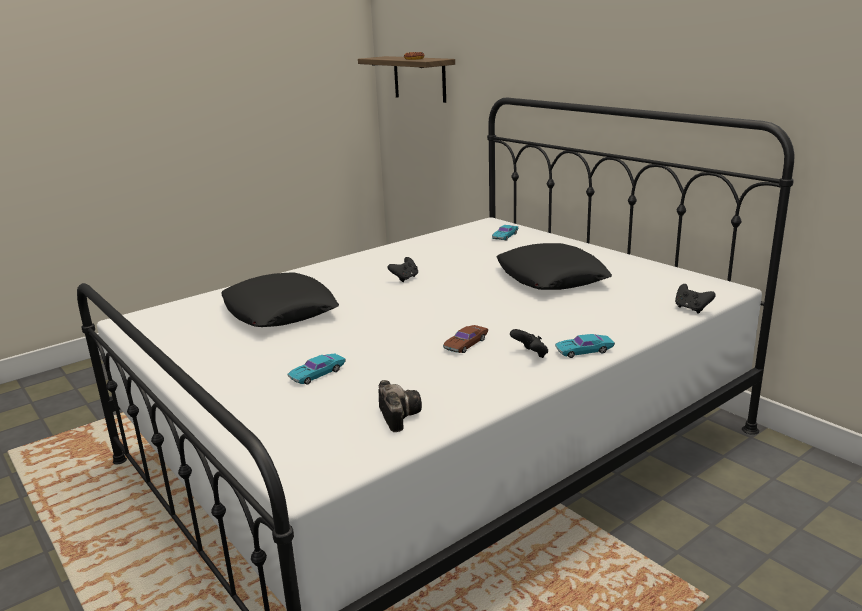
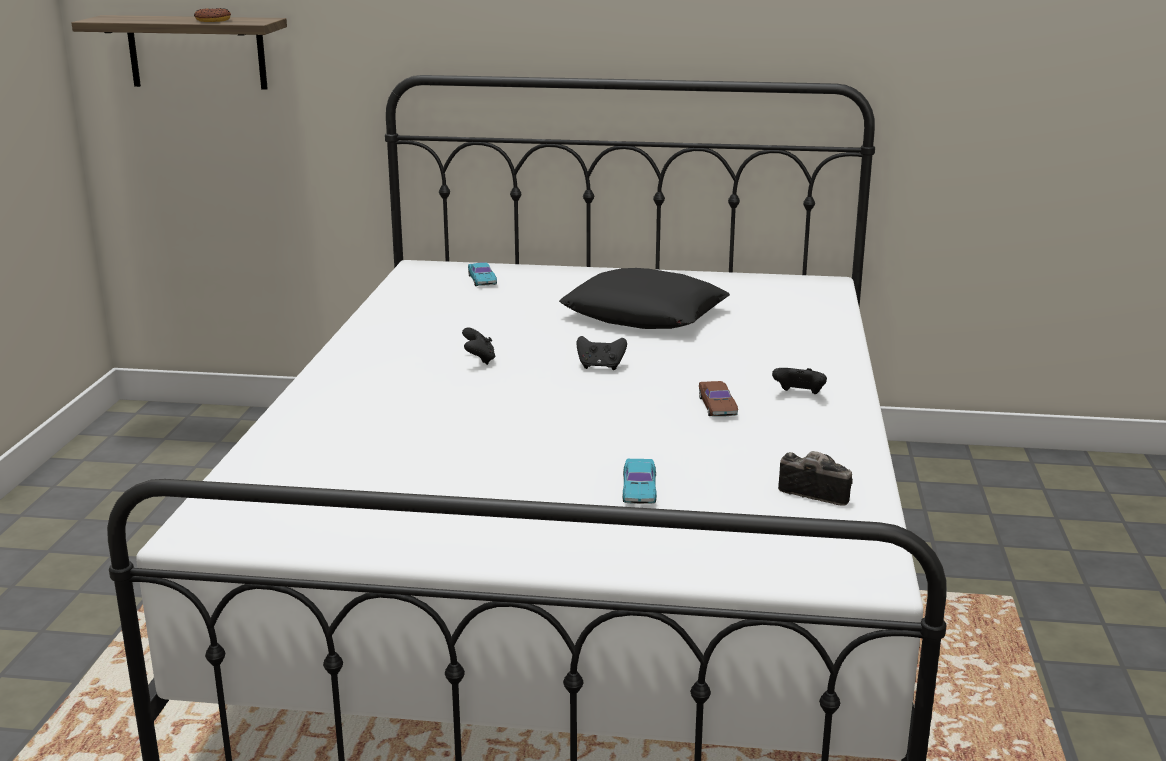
camera: 45 degrees left, 0 degrees up
(280, 311) = (410, 444): black pillow -> none
(584, 350) = (834, 375): turquoise toy car -> none
(691, 309) = (837, 310): black game controller -> black game controller (600, 367)

